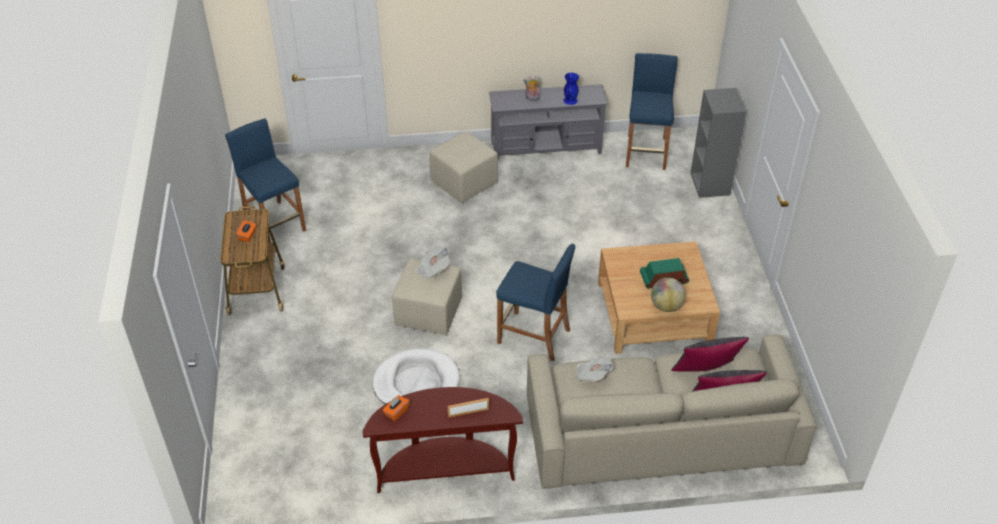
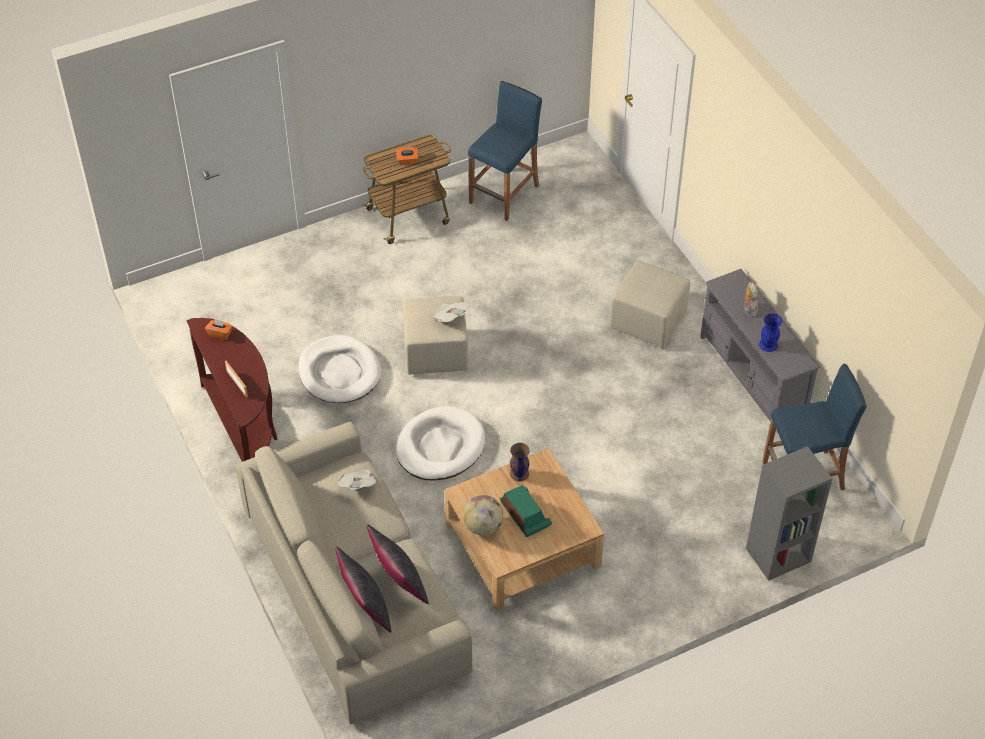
camera: 70 degrees right, 5 degrees up
(533, 336) = (440, 447): blue stool -> white dog bed
(620, 271) = (519, 473): none -> brown vase

